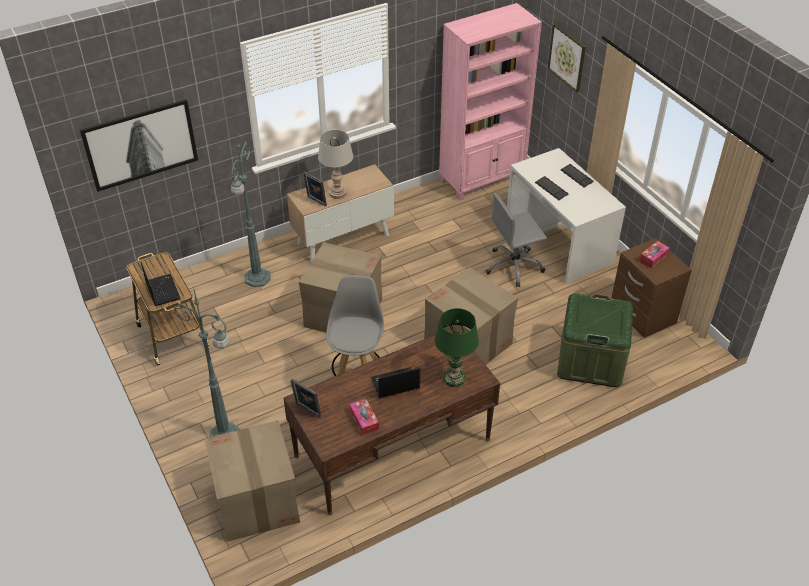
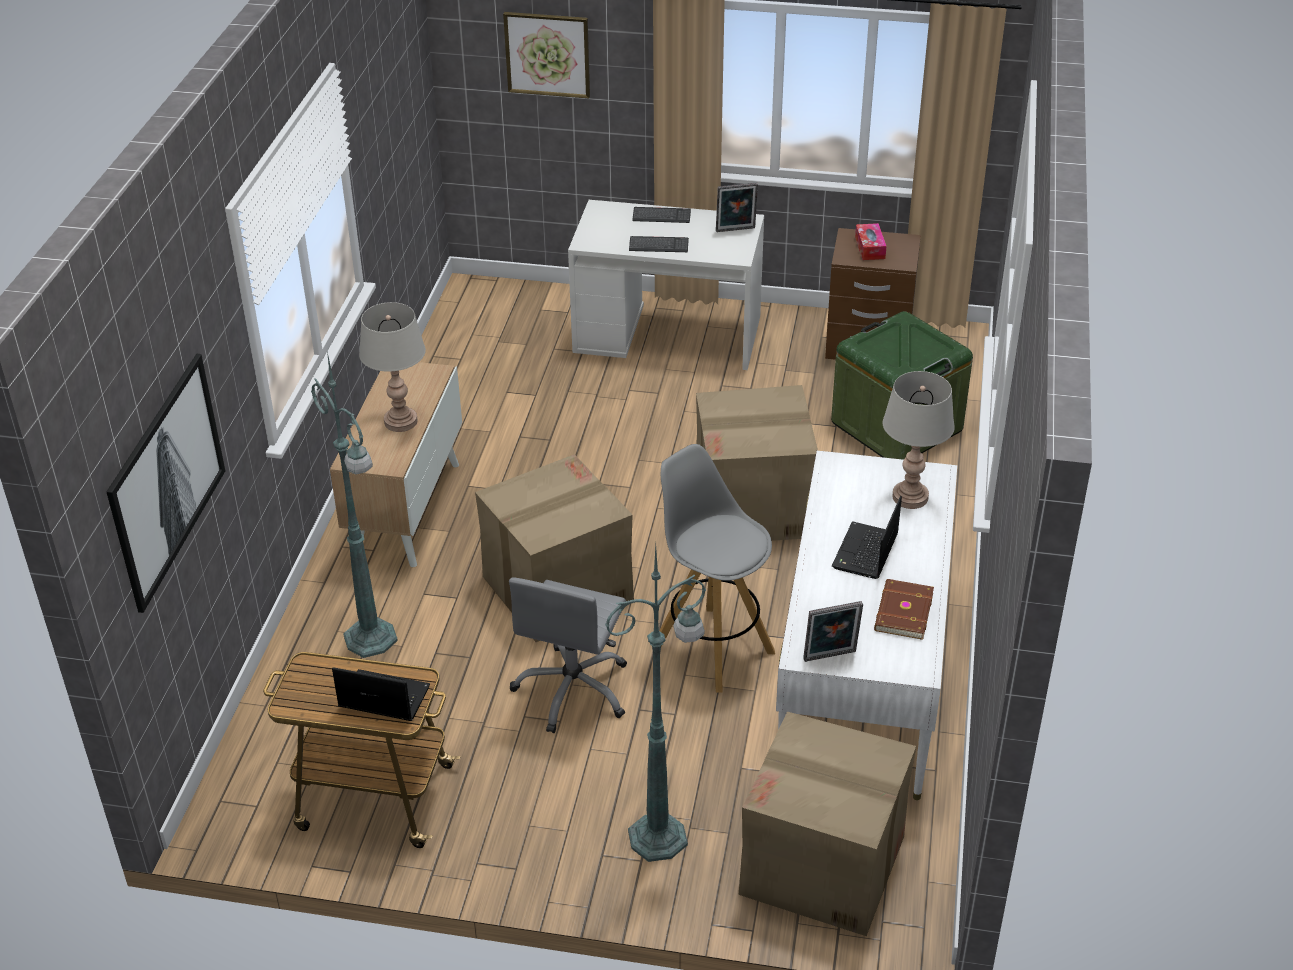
camera: 50 degrees left, 5 degrees down
(316, 202) = (390, 450): picture frame -> picture frame (736, 230)
(364, 420) = (902, 612): tissue box -> brown book
(393, 448) = (862, 674): brown desk -> white desk
(454, 378) = (910, 497): green table lamp -> grey table lamp
(482, 179) = (465, 325): pink bookcase -> none
(514, 266) = (664, 392): grey office chair -> grey office chair (573, 690)

